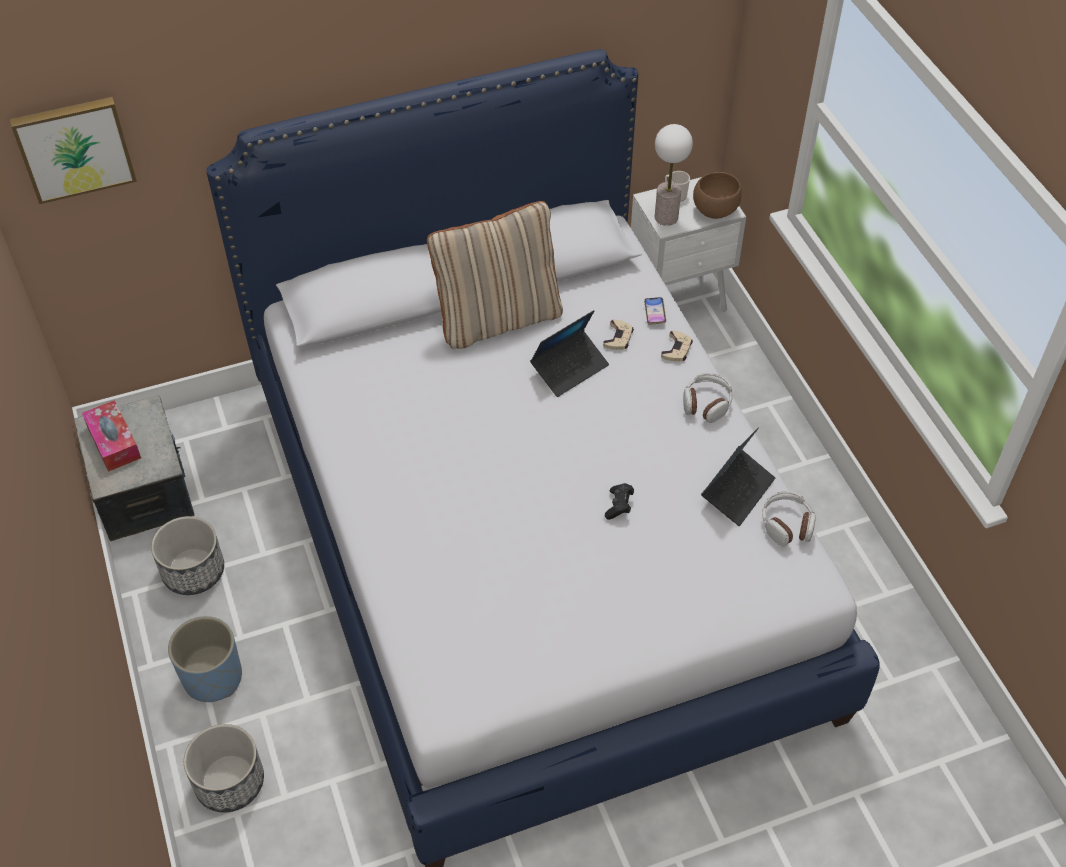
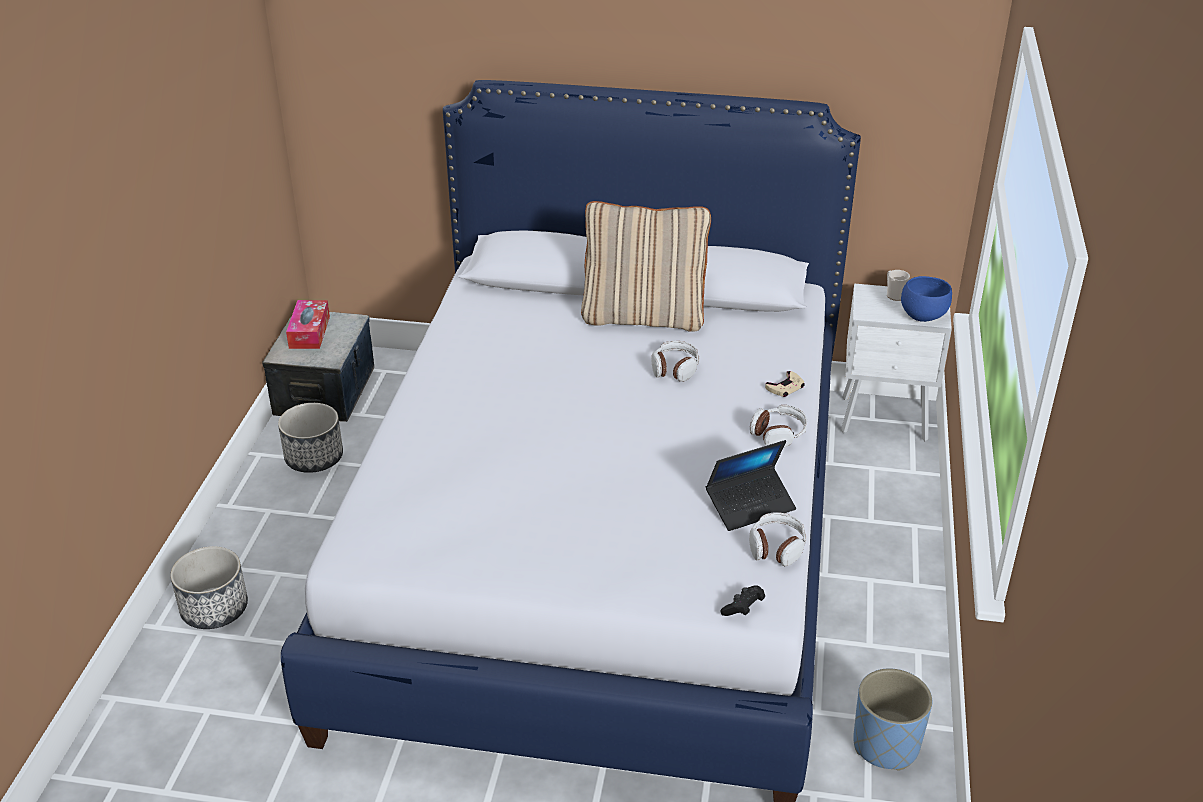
camera: 30 degrees right, 15 degrees down
(74, 147) = (347, 55): picture -> none
(212, 678) = (265, 533): blue planter -> blue planter (885, 745)
(569, 368) = (674, 368): laptop -> headphones
(618, 338) = (738, 362): beige game controller -> none
(619, 506) = (630, 476): black game controller -> black game controller (743, 608)
(655, 313) = (788, 356): phone -> none
(666, 217) = (871, 307): table lamp -> none
(714, 210) = (922, 316): brown bowl -> blue bowl

